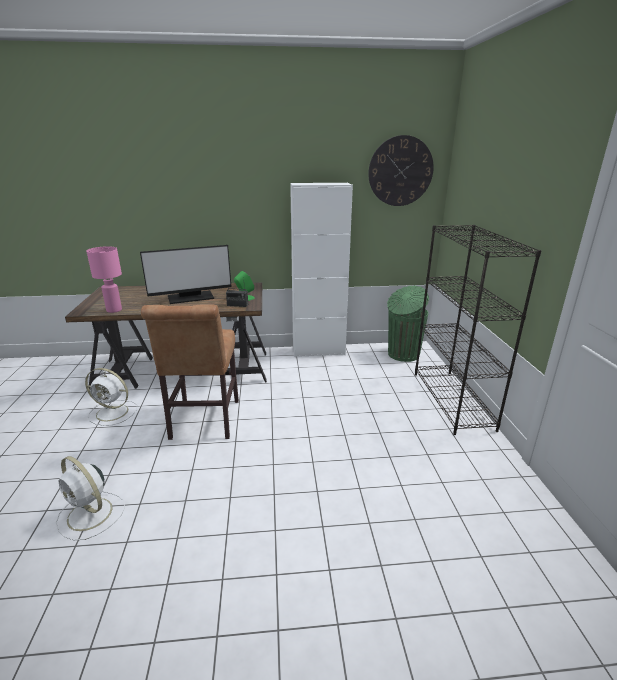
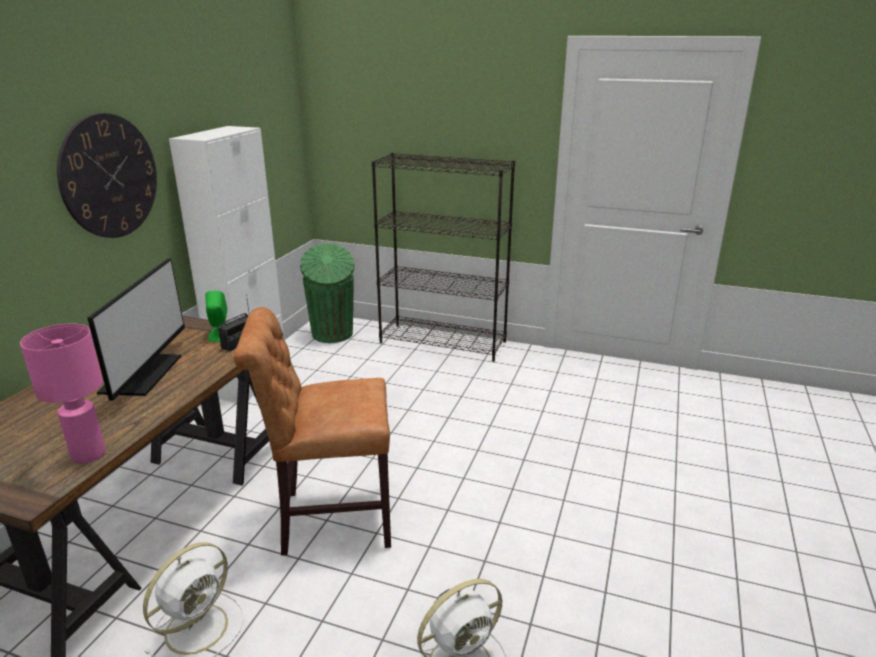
camera: 65 degrees left, 0 degrees up
(204, 422) = (330, 519): brown chair -> brown chair turned 150 degrees clockwise
(400, 171) = (268, 102): wall clock -> wall clock (109, 176)

